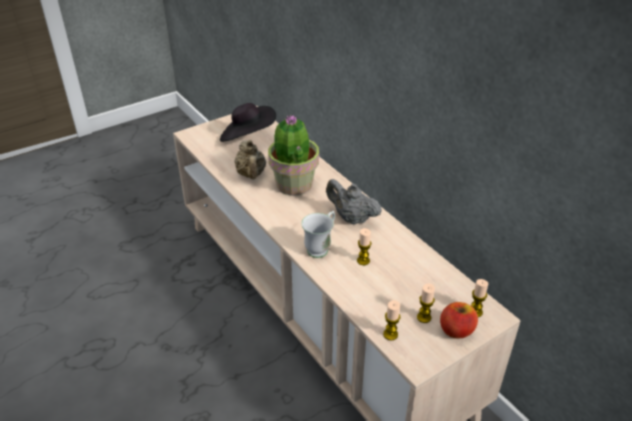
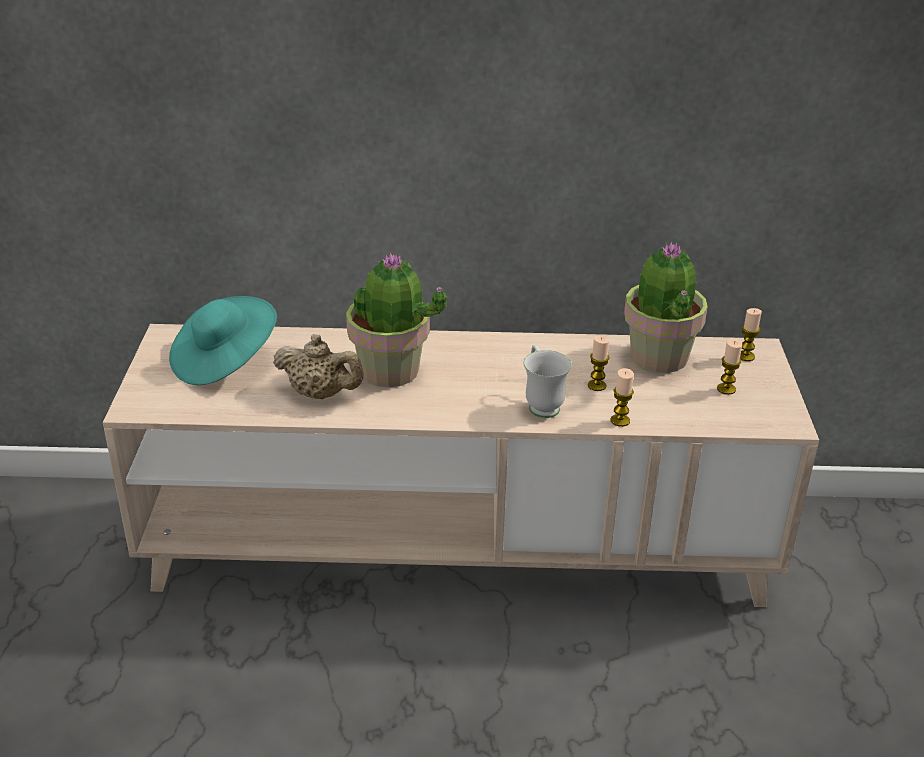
camera: 55 degrees left, 5 degrees down
(248, 137) = (224, 362): black hat -> turquoise hat
(351, 218) = (510, 360): grey teapot -> none
(390, 334) = (733, 421): candle -> candle (620, 420)
(424, 273) = (658, 358): none -> potted plant
(456, 330) = (762, 379): apple -> none

